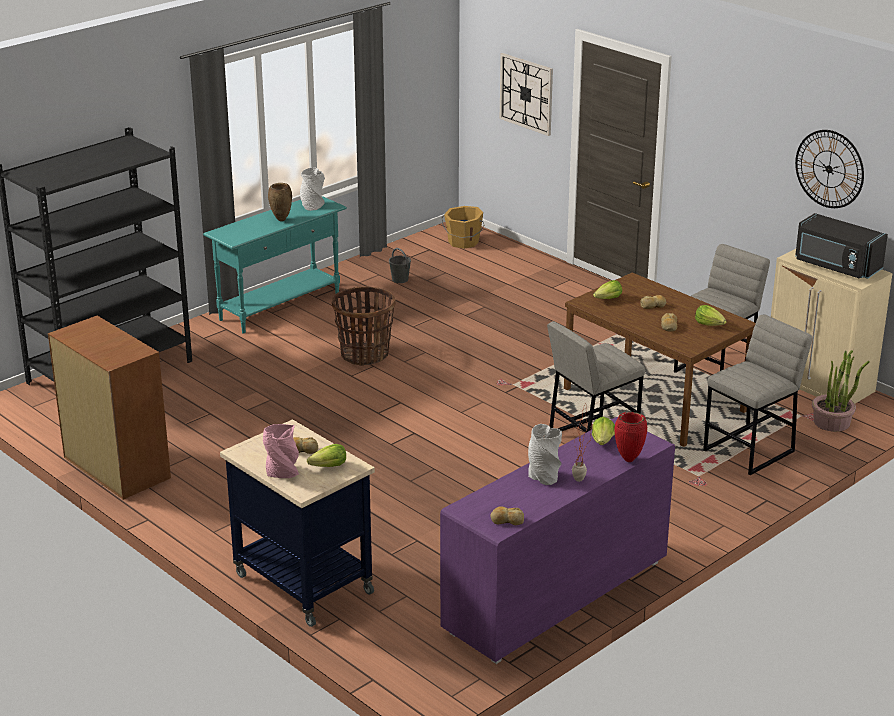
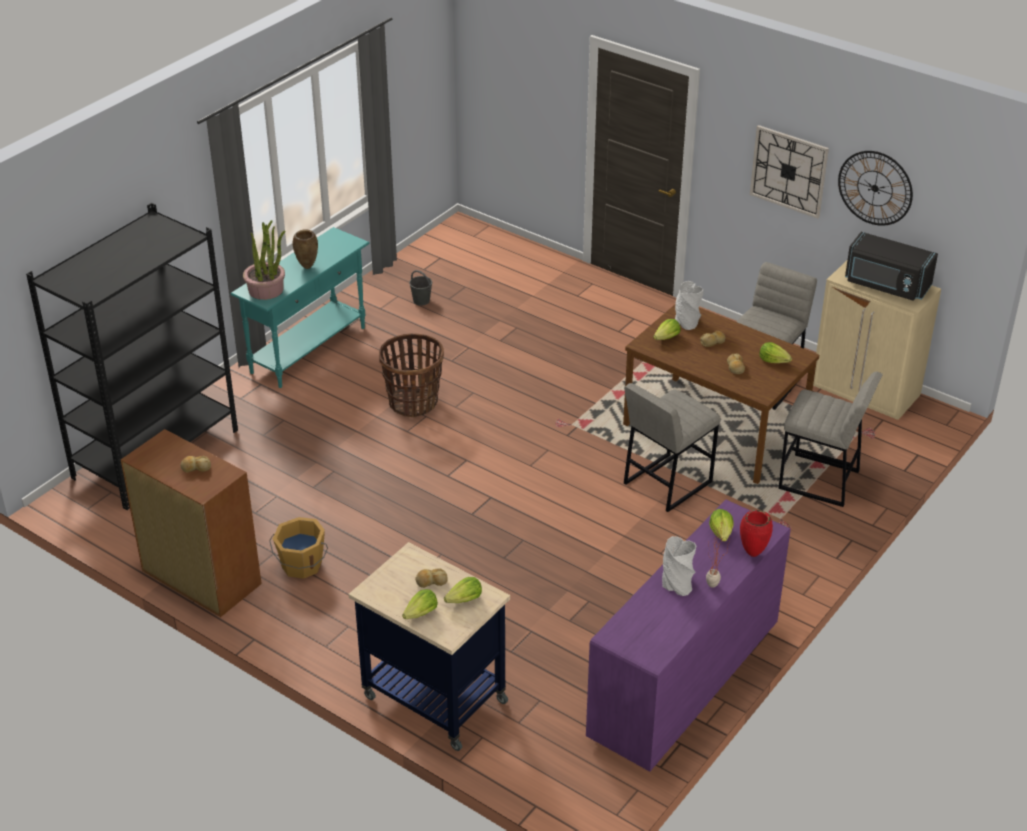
camera: 10 degrees left, 10 degrees up
(283, 472) = (421, 613): pink vase -> lettuce
(312, 205) = (333, 243): grey vase -> grey vase (687, 321)
(463, 242) = (472, 245): orange bucket -> orange bucket (301, 565)
(507, 520) = (658, 645): bread -> bread (196, 467)
(526, 93) = (534, 96): wall clock -> wall clock (789, 171)
(750, 450) = (821, 480): grey chair -> grey chair turned 75 degrees clockwise
(832, 422) = (889, 437): potted plant -> potted plant (266, 290)

